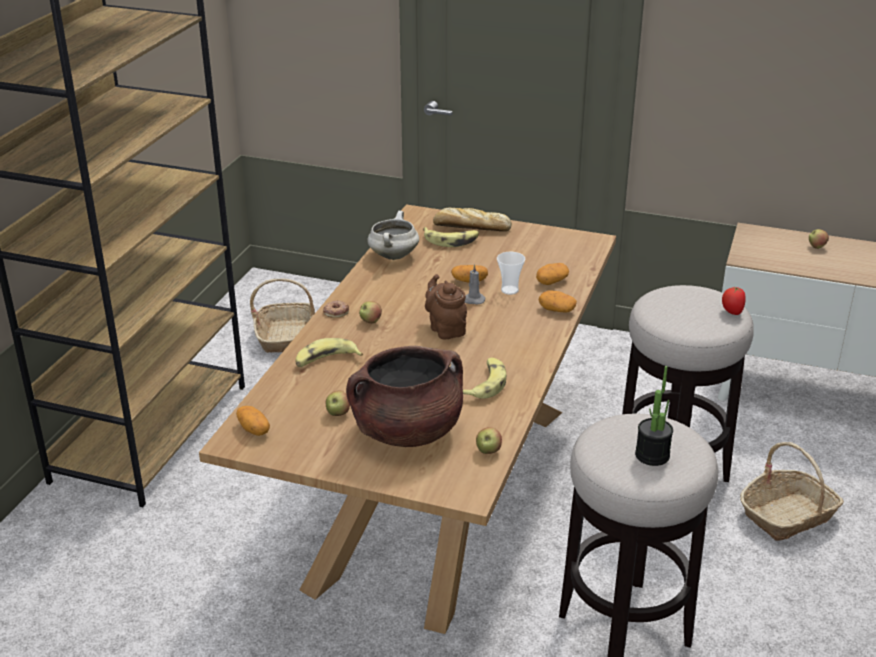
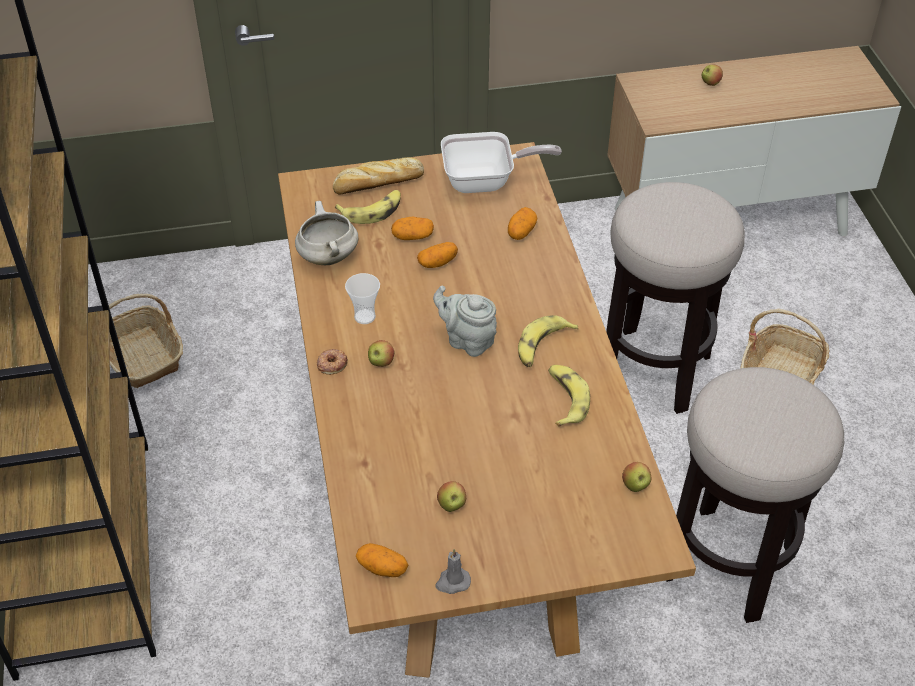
camera: 30 degrees left, 15 degrees up
(326, 360) = (379, 438): banana -> banana (542, 346)
(407, 432) = (540, 497): brown cooking pot -> none
(446, 329) = (467, 340): brown teapot -> grey teapot
(472, 300) = (462, 289): grey candle -> grey candle (452, 582)
(509, 290) = (489, 260): cup -> cup (365, 316)
(553, 247) = (486, 181): none -> frying pan
(556, 310) = (556, 269): potato -> potato (412, 236)
(652, 455) = (782, 422): potted plant -> none
(732, 312) = (717, 208): tomato -> none

